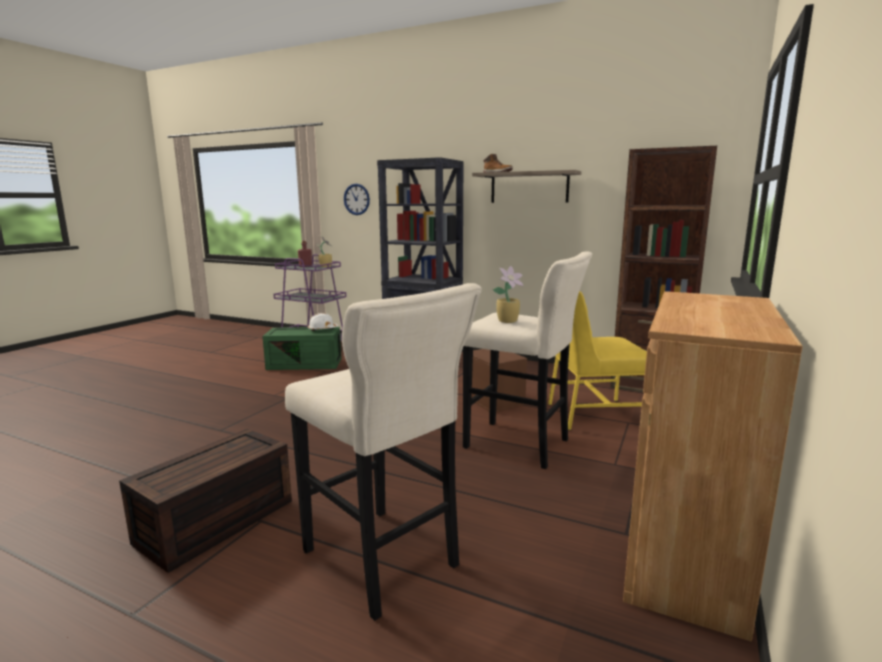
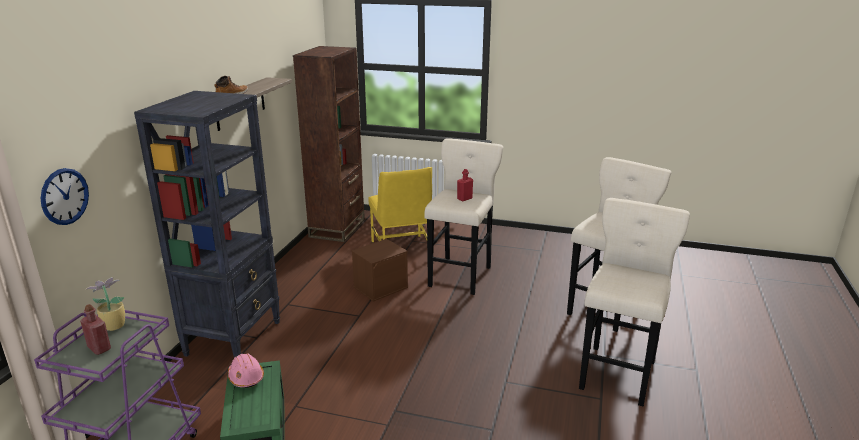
camera: 100 degrees left, 10 degrees up
(215, 523) = (618, 372): brown storage box -> beige stool
(322, 329) = (246, 377): white hard hat -> pink hard hat
(508, 321) = (464, 199): potted plant -> red bottle
(686, 551) = (546, 240): brown cabinet -> none

